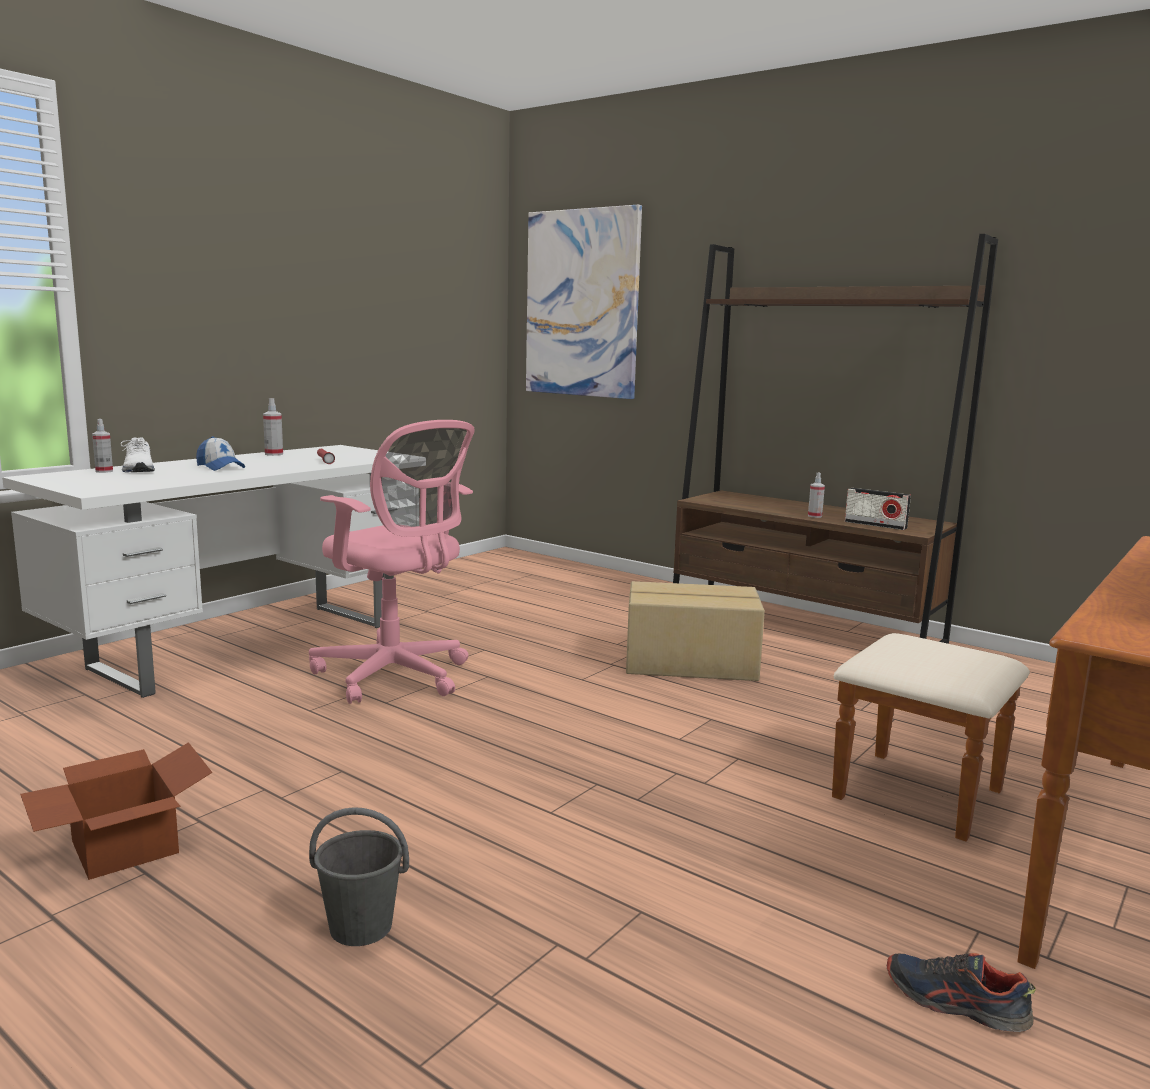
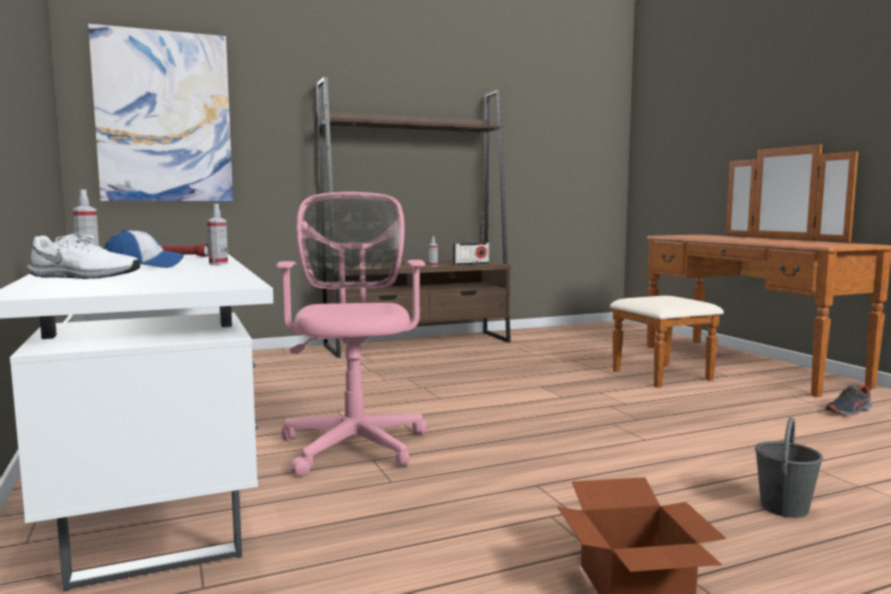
camera: 60 degrees left, 5 degrees down
(104, 471) = (60, 282): spray bottle -> spray bottle (218, 263)
(396, 676) = (354, 443): pink office chair -> pink office chair turned 75 degrees counterclockwise
(691, 663) = (448, 373): cardboard box -> none

